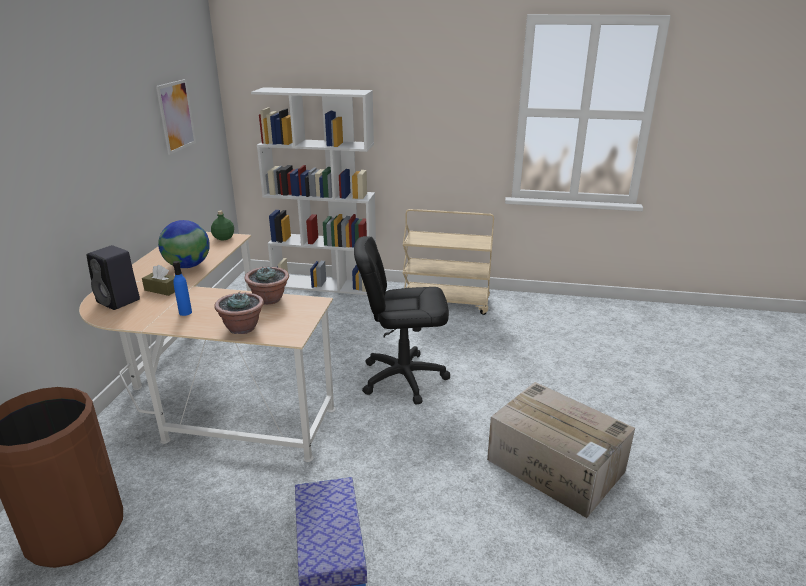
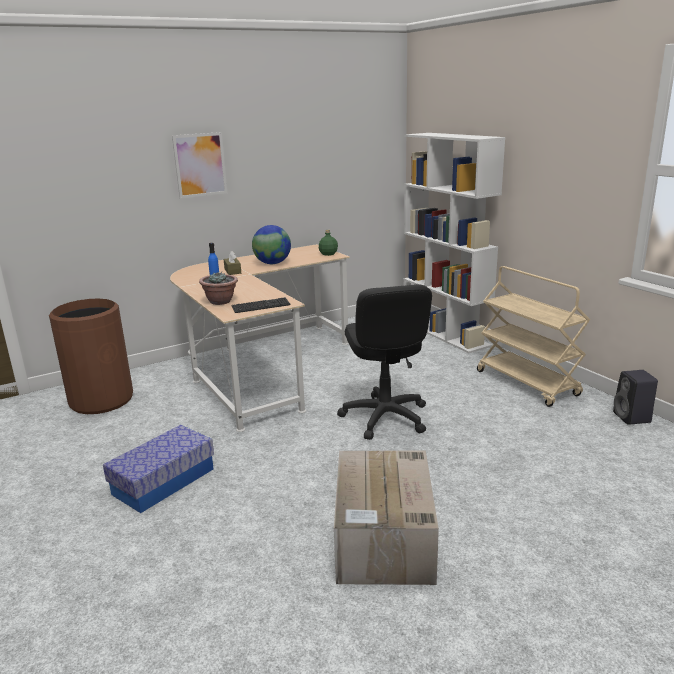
camera: 50 degrees right, 5 degrees down
(119, 301) = (203, 270): black speaker -> black speaker (632, 418)
(176, 116) = (335, 150): picture -> picture (200, 165)
(269, 299) = (269, 293): potted plant -> none
(298, 316) = (261, 306): none -> keyboard
(403, 378) = (384, 417): black office chair -> black office chair turned 150 degrees counterclockwise

